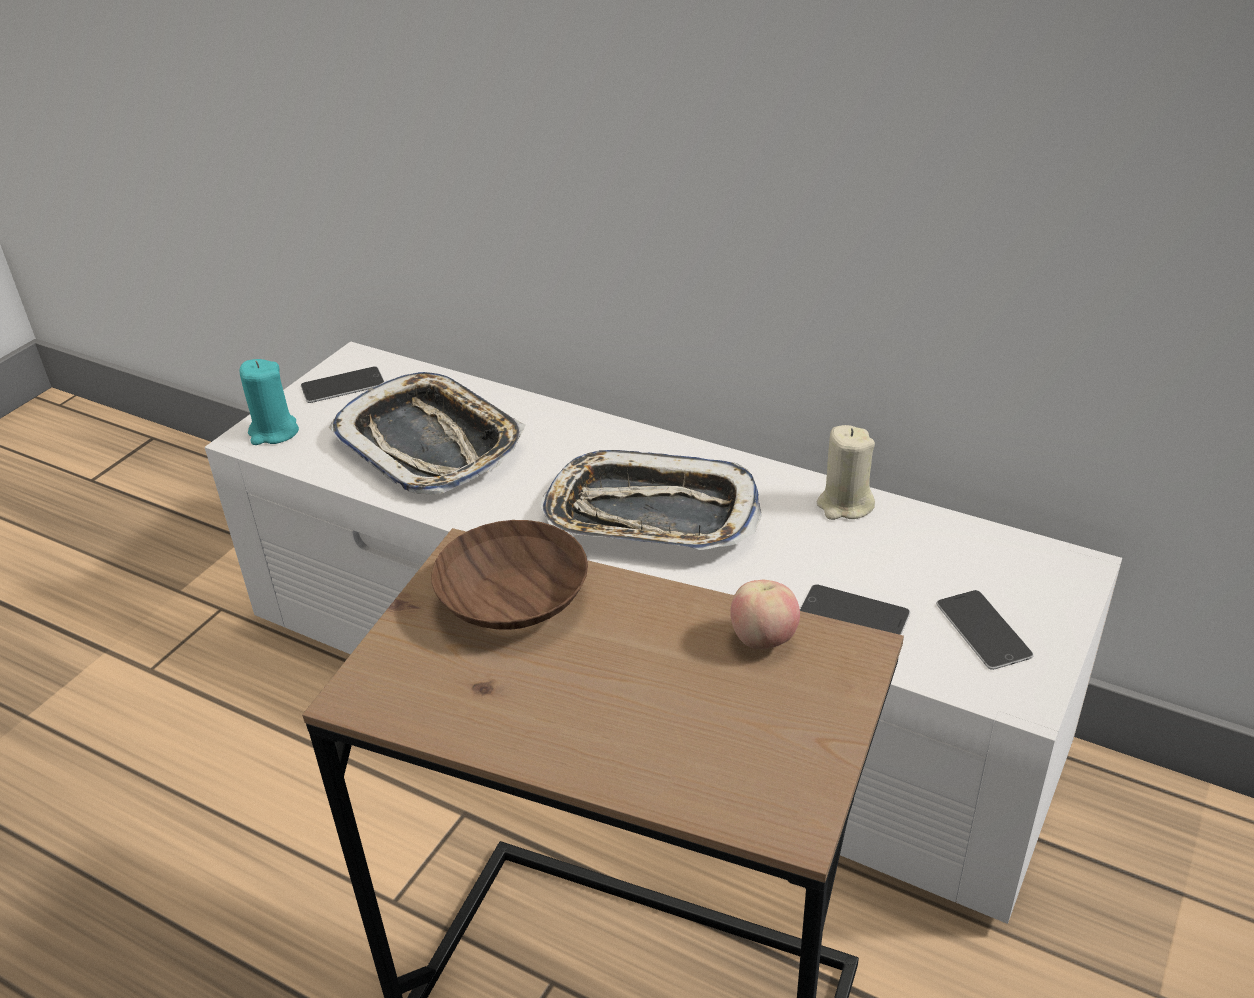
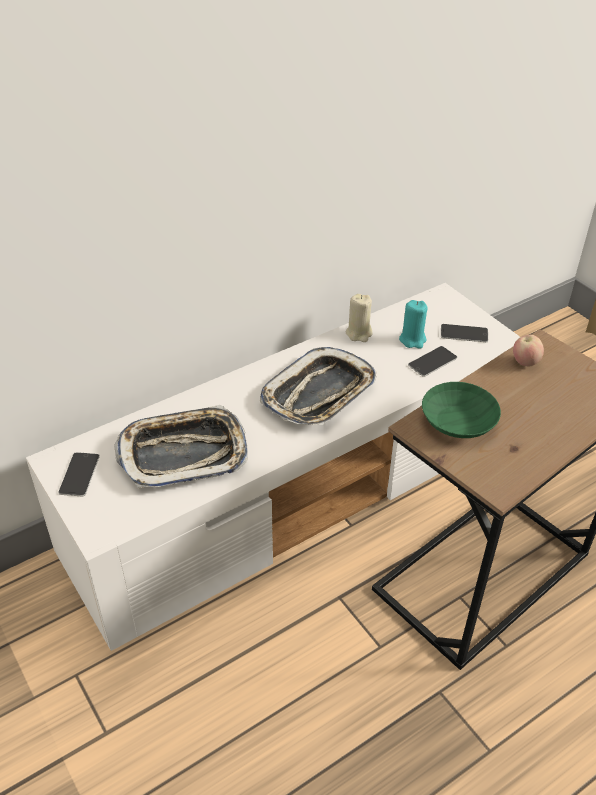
camera: 65 degrees left, 5 degrees up
(273, 432) = (103, 521): turquoise candle -> turquoise candle (412, 340)
(510, 597) = (456, 422): brown bowl -> green bowl

